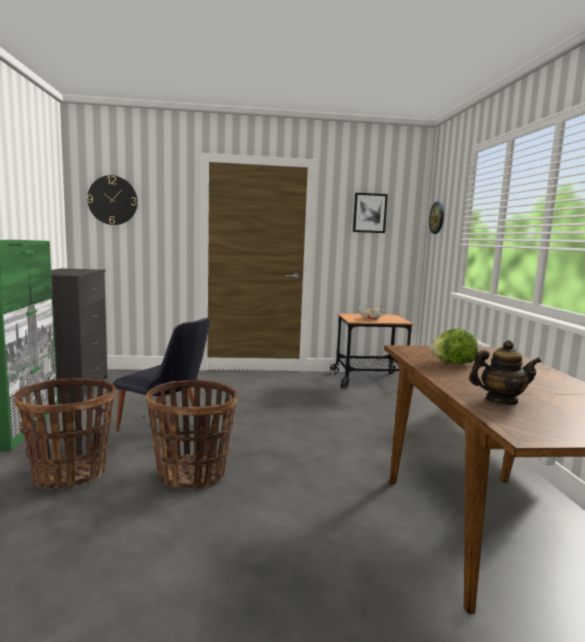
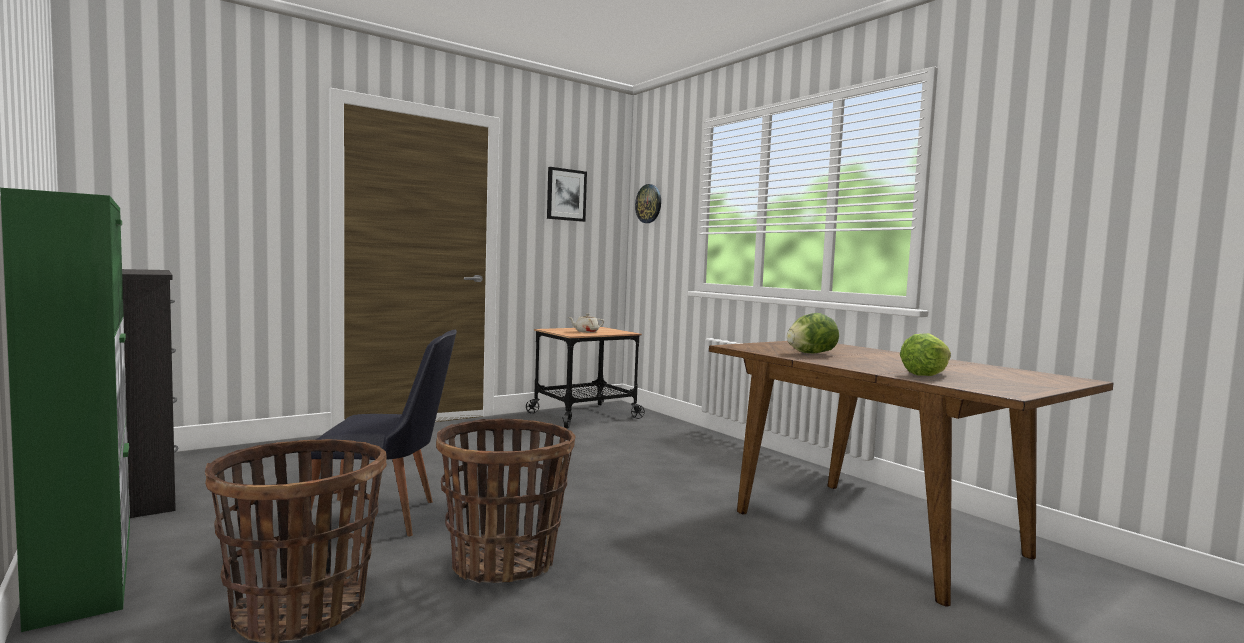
camera: 30 degrees left, 5 degrees down
(112, 200) = (166, 150): wall clock -> none
(500, 401) = (925, 374): teapot -> lettuce

